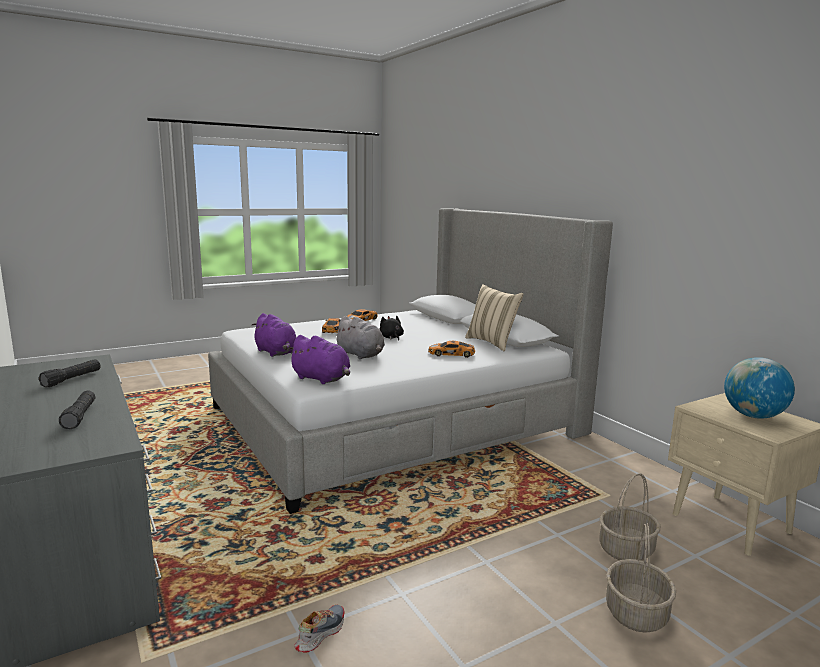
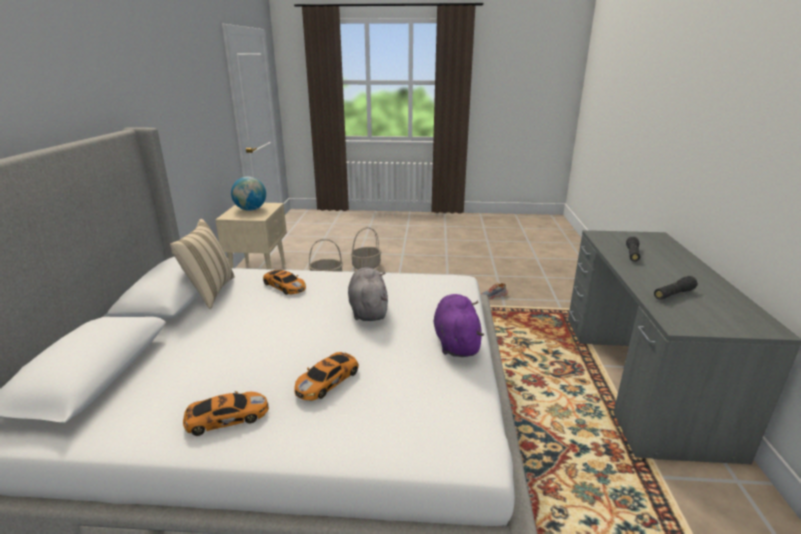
camera: 145 degrees left, 10 degrees up
(322, 379) = (442, 285): purple plush toy -> none
(391, 338) = (284, 335): black plush toy -> none

